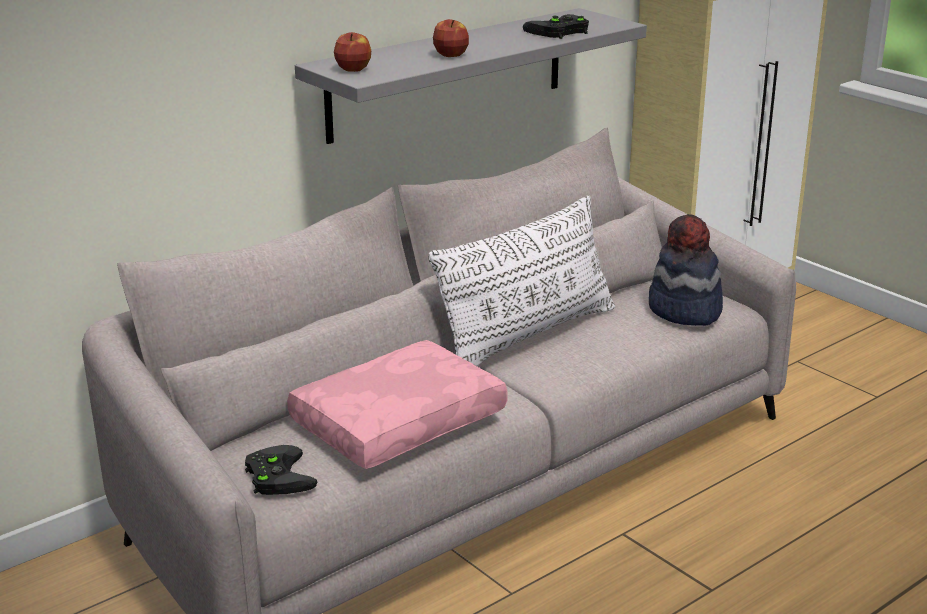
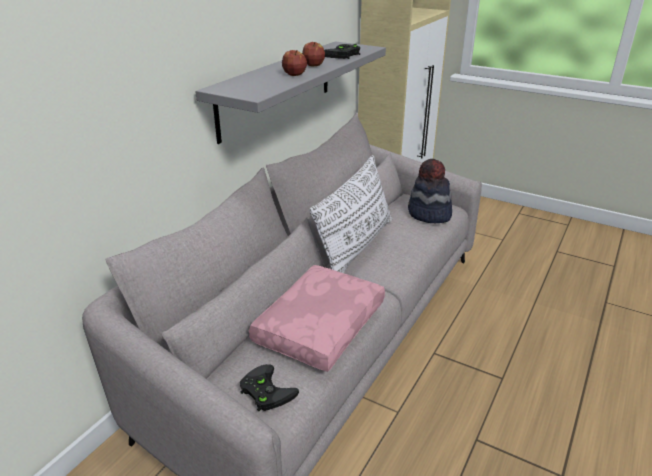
camera: 20 degrees left, 5 degrees up
(353, 69) = (241, 89): apple -> apple (313, 65)

